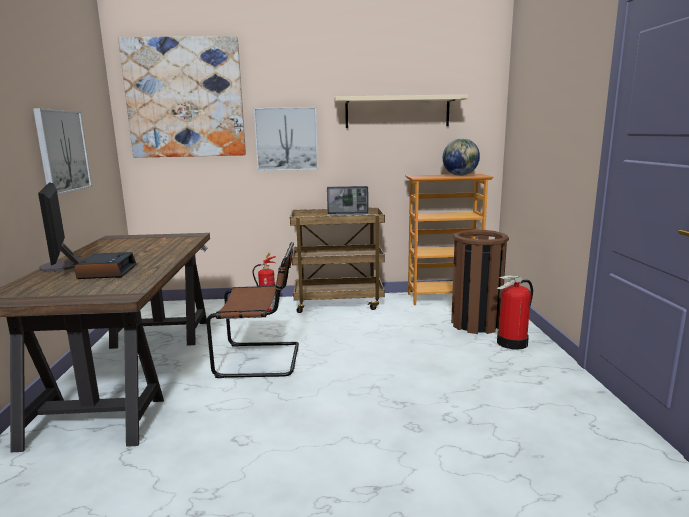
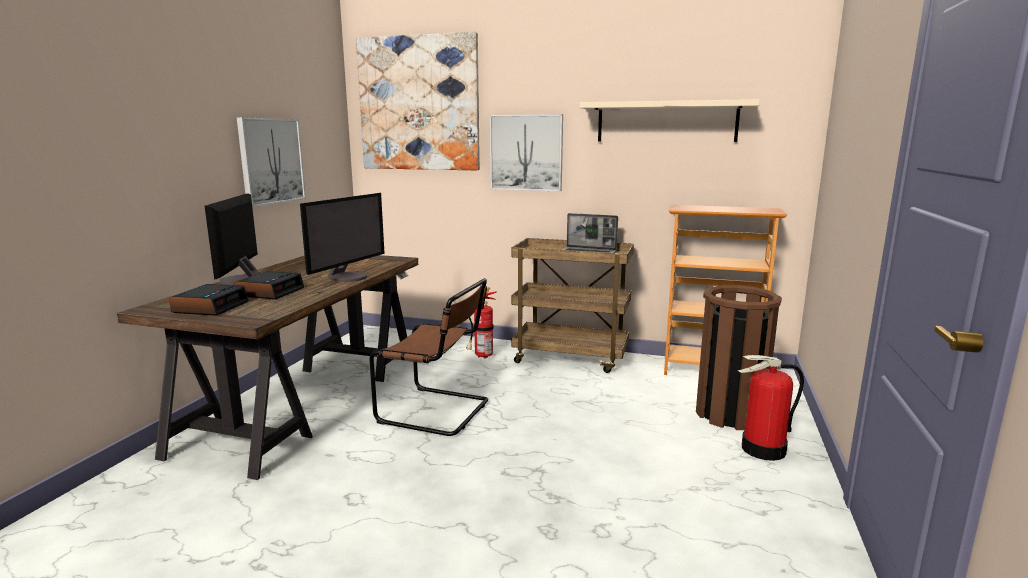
camera: 20 degrees right, 0 degrees up
(62, 291) = (210, 307): none -> alarm clock
(167, 253) = (348, 277): none -> monitor
(460, 175) = (743, 209): globe -> none

